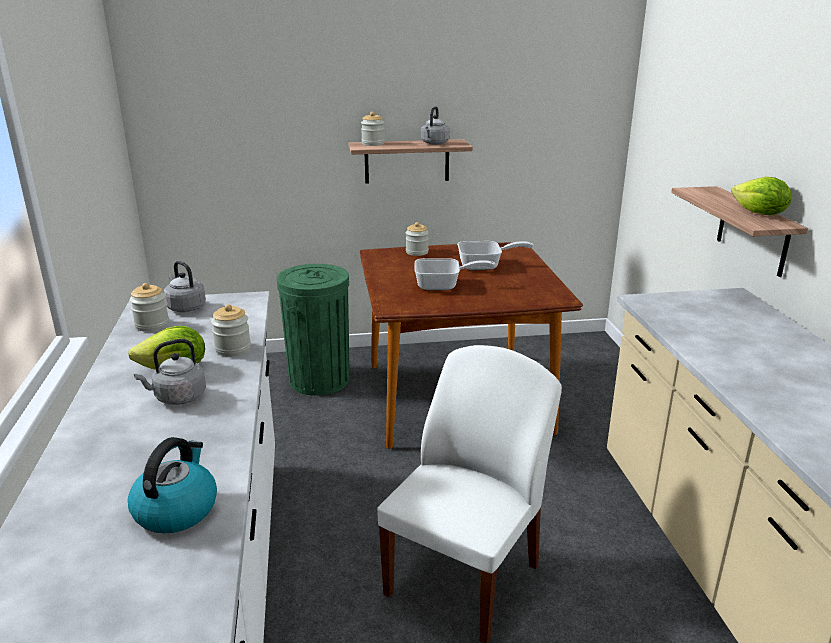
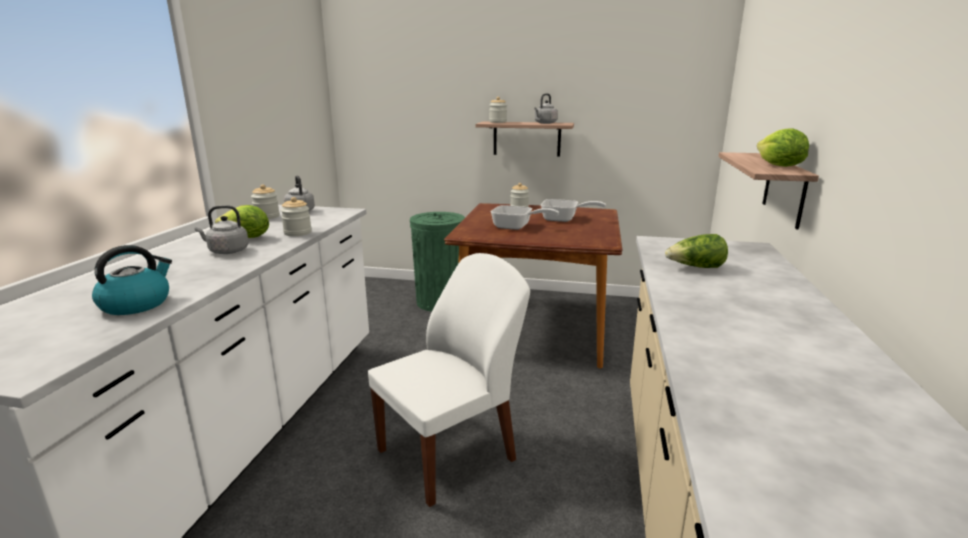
camera: 20 degrees right, 5 degrees down
(712, 334) = (695, 267): none -> lettuce

